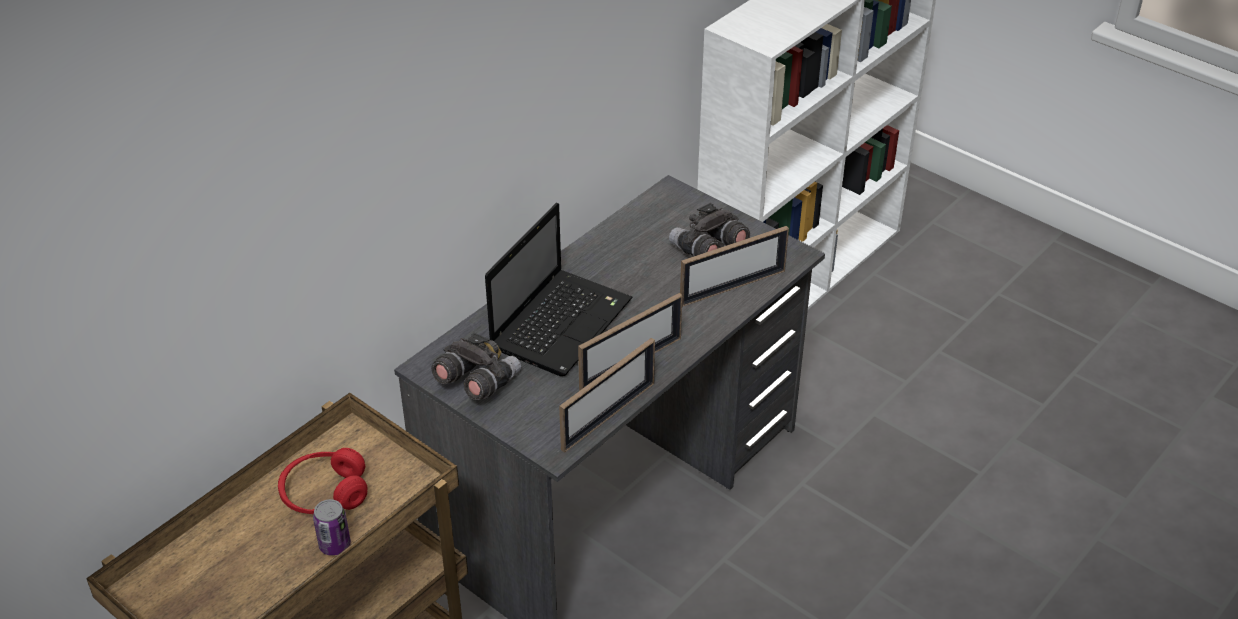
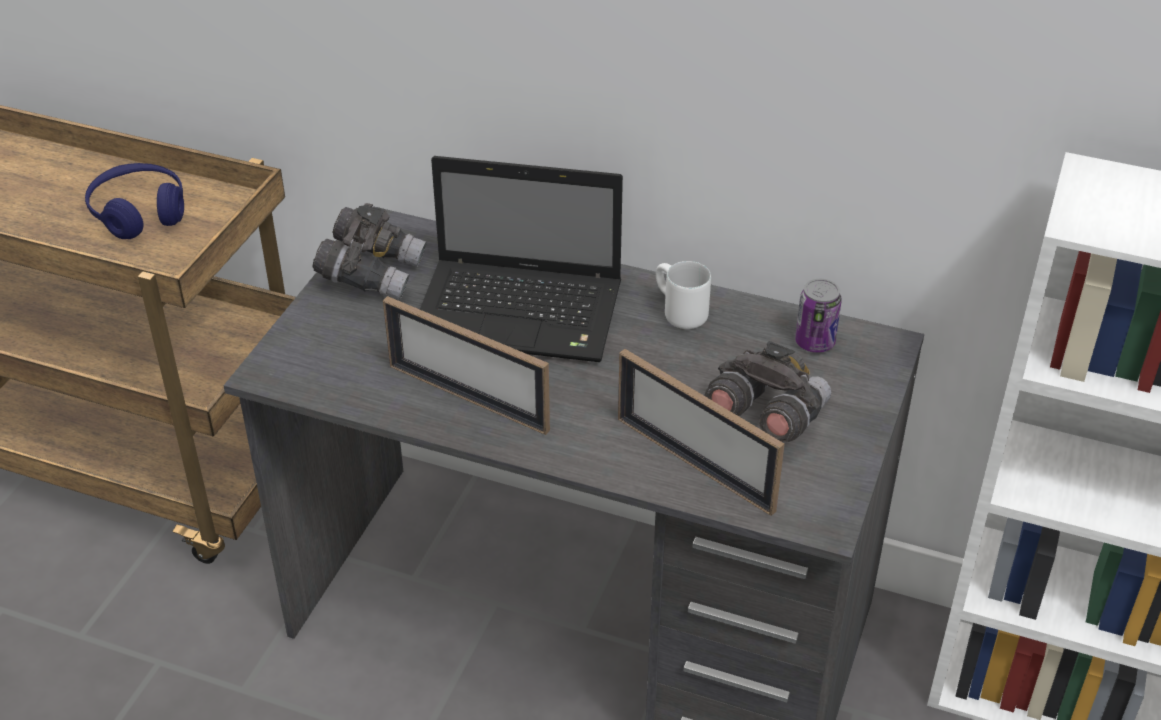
camera: 70 degrees right, 0 degrees up
(324, 493) = (139, 212): red headphones -> blue headphones
(335, 545) = (60, 242): can -> can (814, 342)
(599, 259) = (676, 313): none -> white mug
(608, 416) = (352, 402): picture frame -> none

